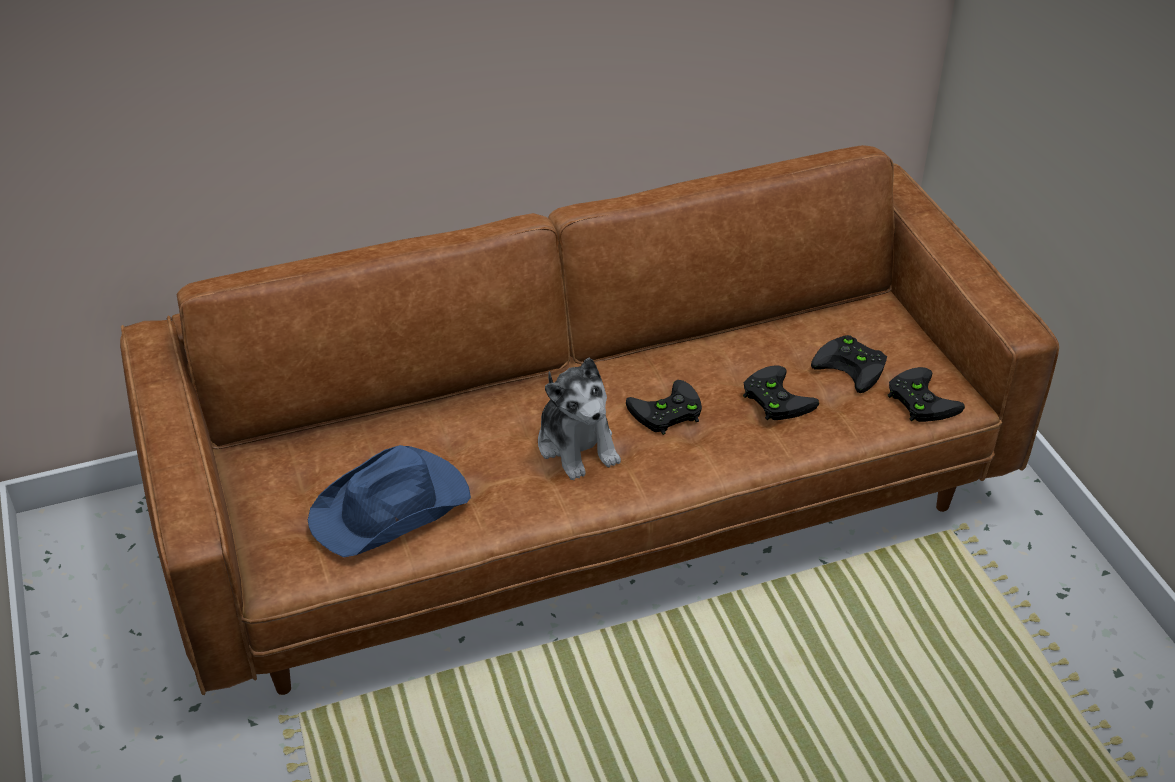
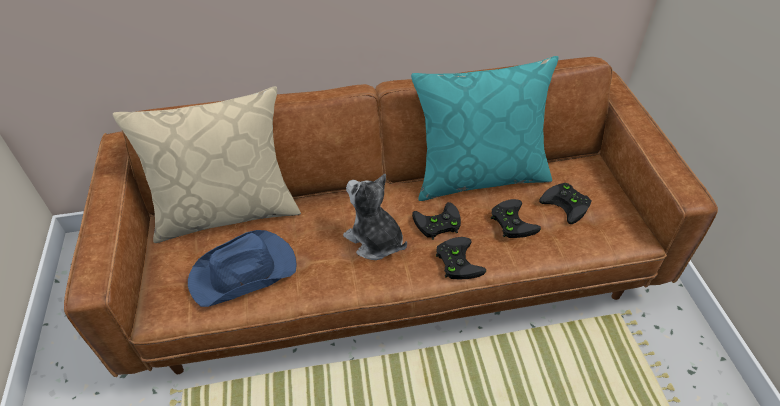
camera: 10 degrees right, 5 degrees up
(336, 428) = (227, 211): none -> beige pillow
(577, 445) = (375, 240): plush toy -> plush toy turned 150 degrees clockwise
(716, 339) = (479, 175): none -> turquoise pillow
(919, 399) = (610, 233): black game controller -> black game controller (456, 260)

